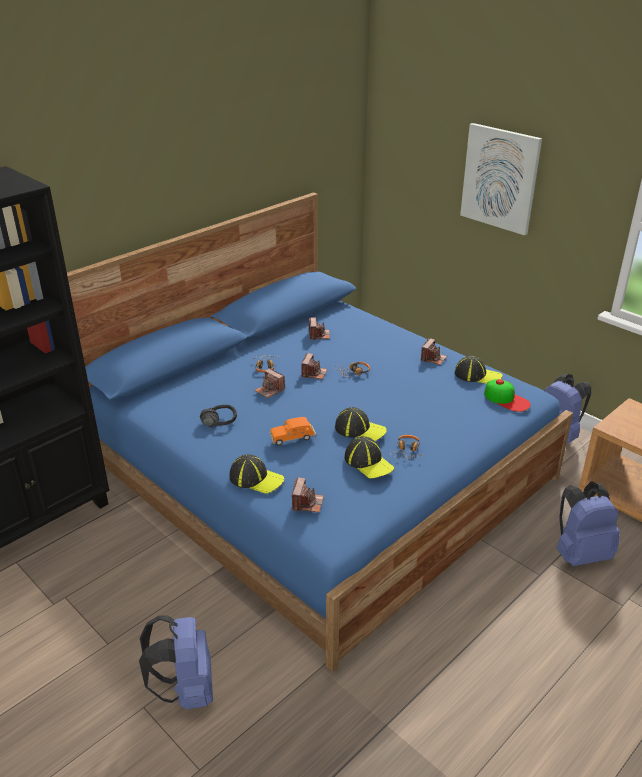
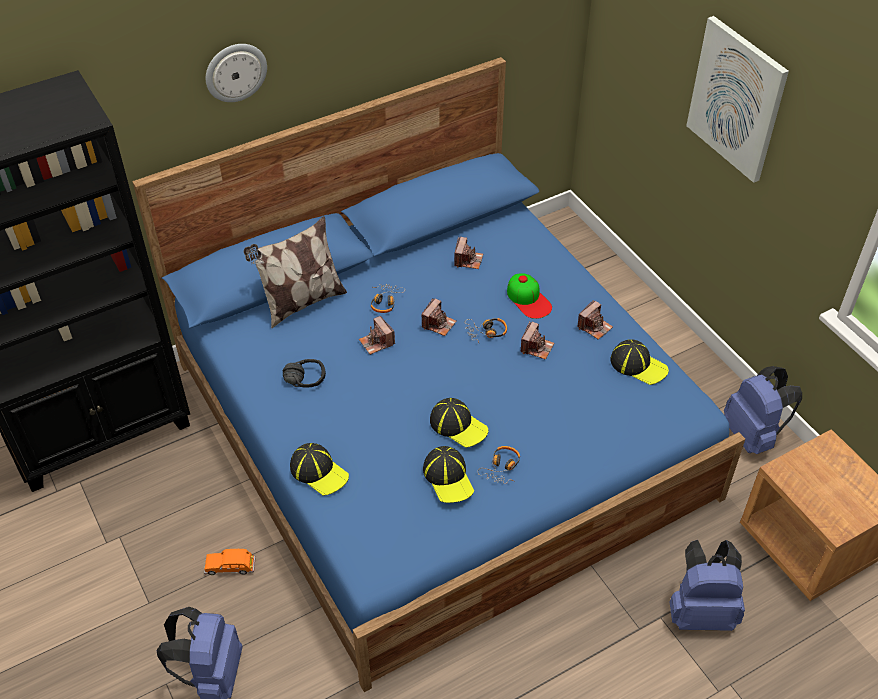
camera: 15 degrees right, 15 degrees up
(128, 185) = (235, 72): none -> wall clock
(197, 376) = (301, 302): none -> pillow
(292, 438) = (377, 423): orange toy car -> orange toy car (230, 567)
(307, 503) = (360, 519): camera -> camera (536, 347)
(506, 399) = (657, 412): cap -> cap (528, 299)

